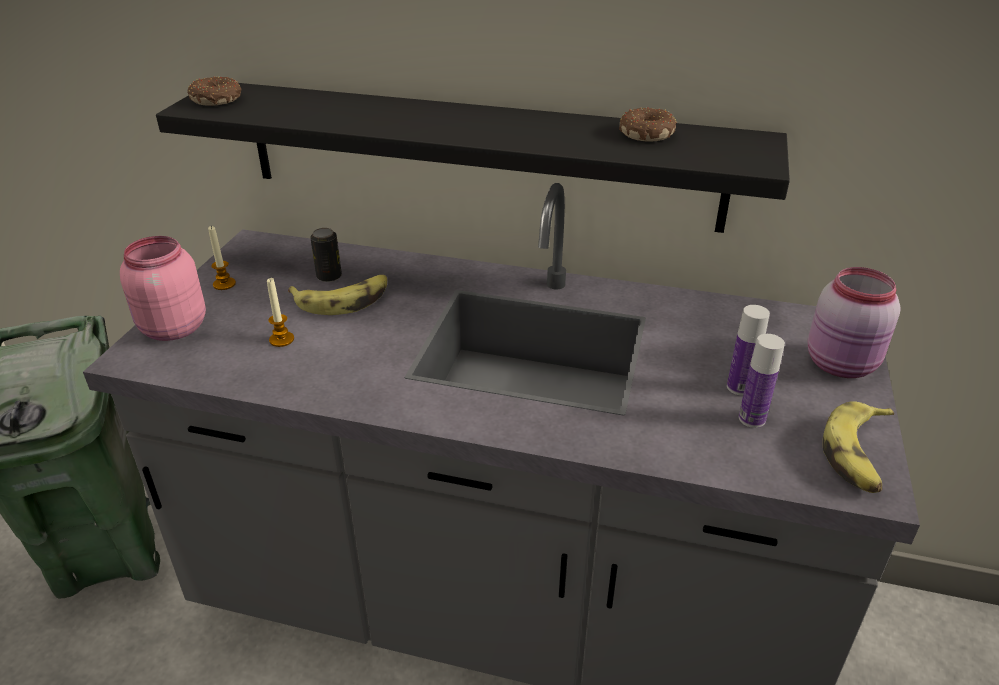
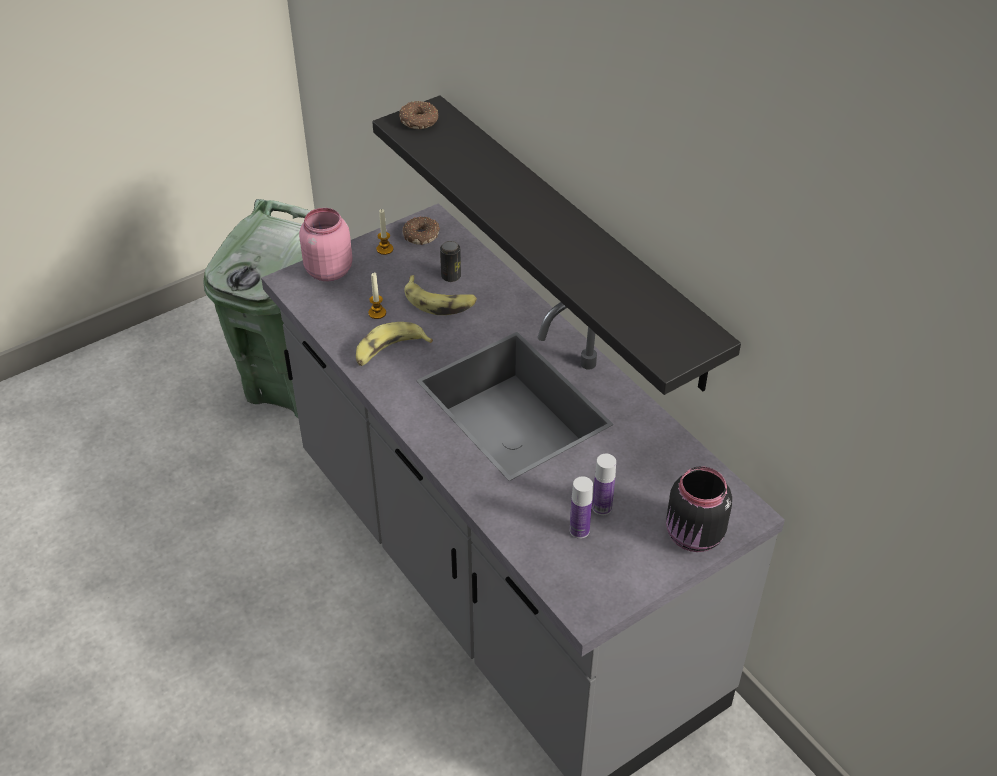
camera: 40 degrees right, 10 degrees up
(646, 133) = (640, 292): donut -> donut (421, 235)
(842, 365) = (694, 536): pink jar -> black jar
(858, 455) = (610, 591): banana -> banana (389, 351)

